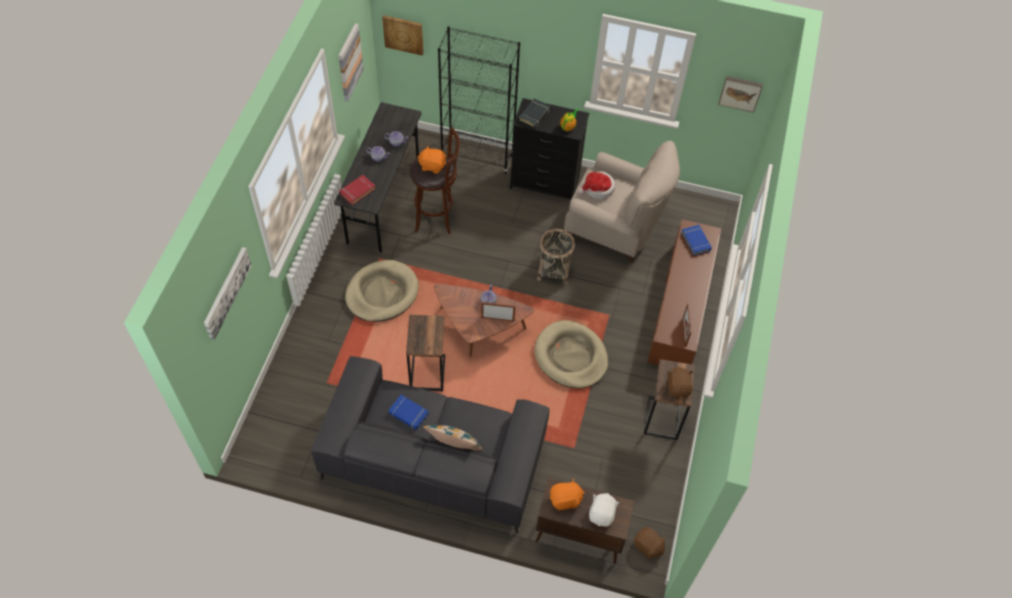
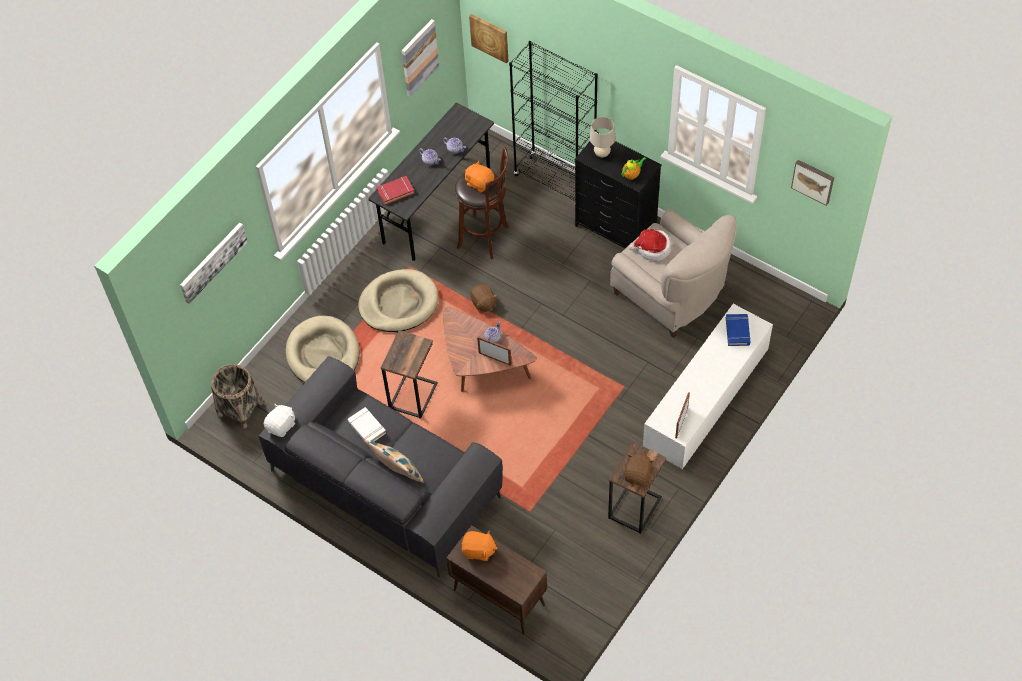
camera: 25 degrees right, 0 degrees up
(408, 413) = (366, 428): blue book -> white book
(534, 115) = (602, 154): black book -> beige table lamp
(554, 270) = (585, 325): basket -> basket (240, 409)
(571, 357) = (565, 419): beige dog bed -> beige dog bed (323, 354)
(602, 514) = (508, 574): white plush toy -> white plush toy (281, 426)
(648, 546) = (563, 629): brown plush toy -> brown plush toy (483, 304)
(681, 307) = (706, 399): brown tv stand -> white tv stand

